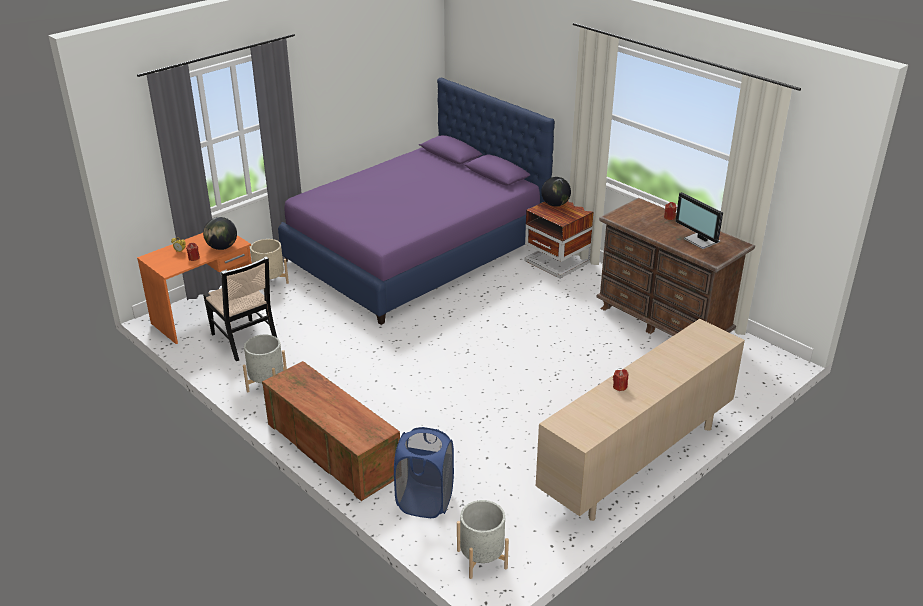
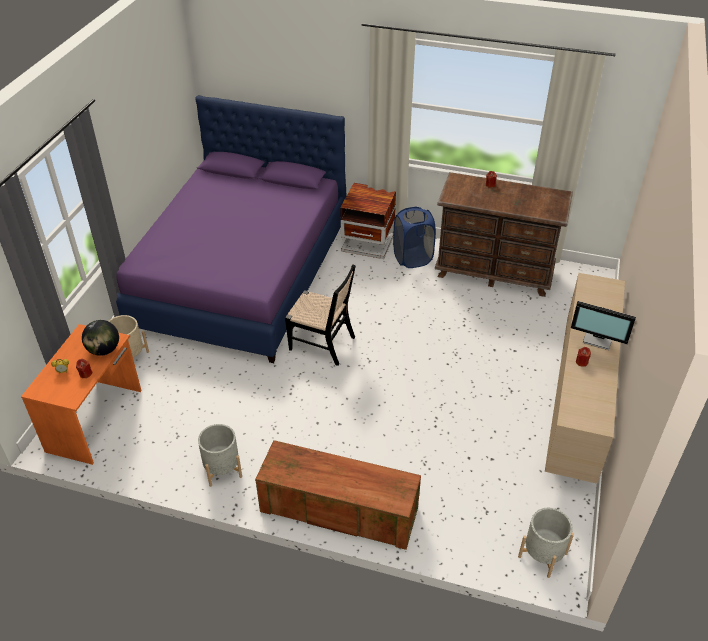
camera: 30 degrees left, 10 degrees up
(244, 340) = (159, 431): chair -> chair (322, 344)
(425, 501) = (456, 523): blue laundry basket -> blue laundry basket (412, 258)
(555, 204) = (359, 194): globe -> none
(701, 241) = (533, 200): monitor -> monitor (598, 339)

